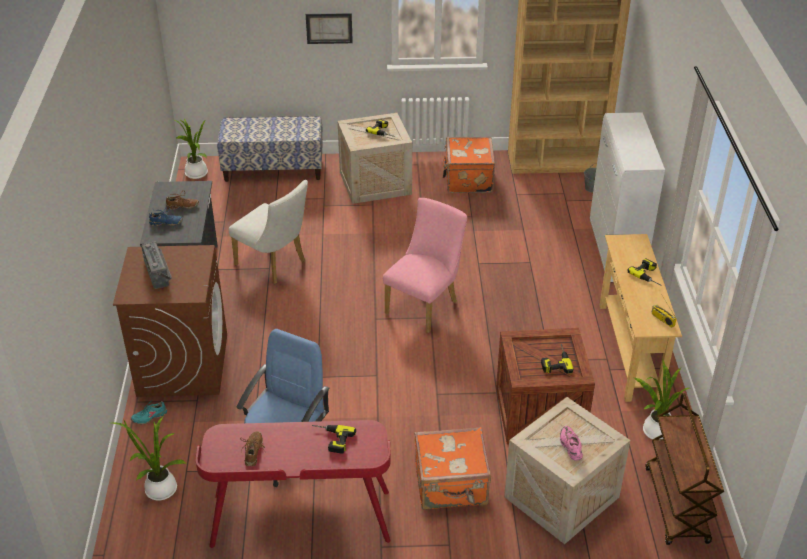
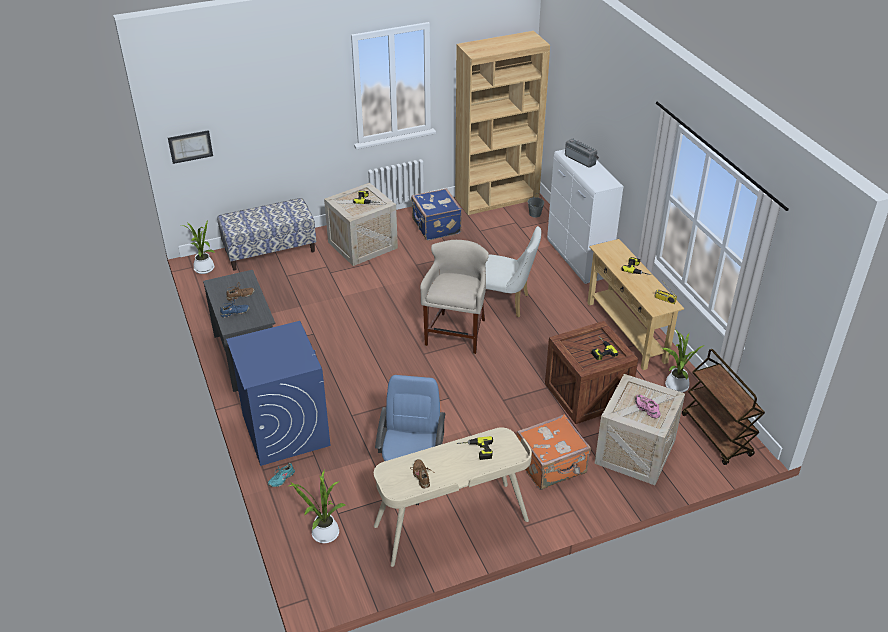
camera: 20 degrees left, 0 degrees up
(159, 273) = (268, 354): radio -> radio (581, 159)
(182, 364) = (285, 429): brown washing machine -> blue washing machine
(274, 264) = (316, 330): white chair -> white chair (506, 303)
(301, 520) = (452, 524): red desk -> beige desk
(329, 28) = (304, 121): picture -> picture (190, 146)
(425, 305) = (456, 333): pink chair -> beige stool
(467, 180) = (435, 227): orange suitcase -> blue suitcase

